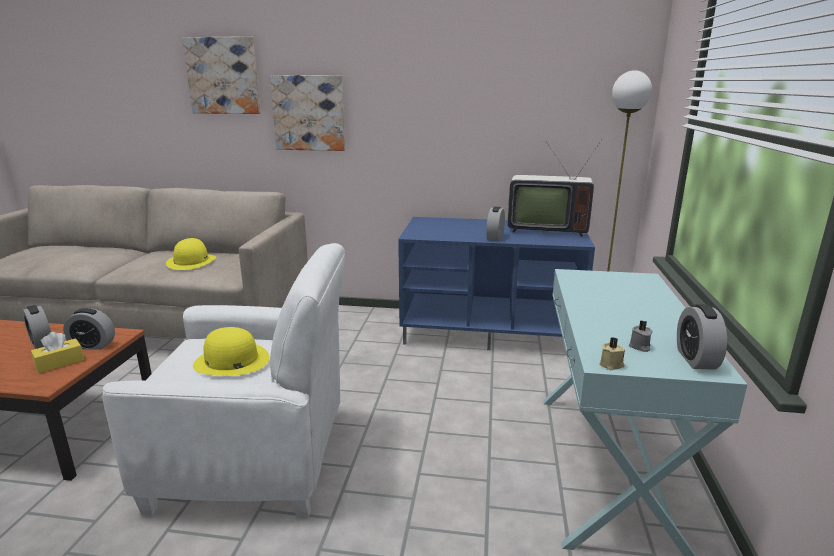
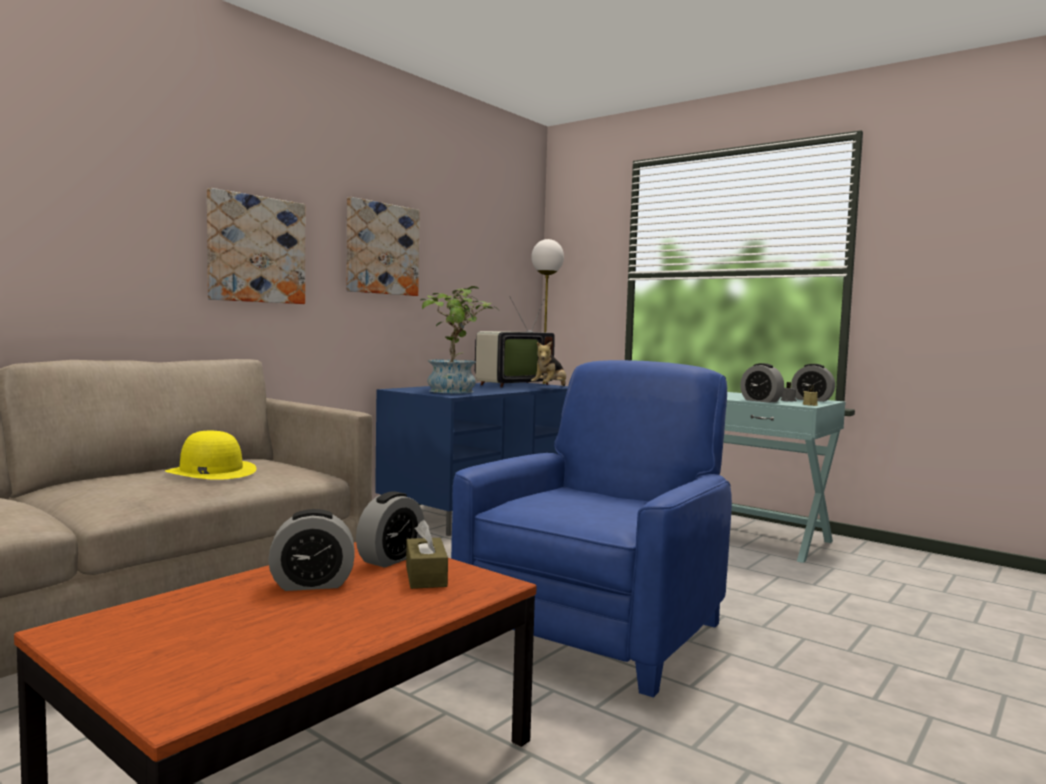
camera: 60 degrees left, 15 degrees down
(59, 362) = (426, 576): yellow tissue box -> brown tissue box
(223, 76) = (123, 175): picture -> picture (382, 249)
(231, 361) = (588, 500): yellow hat -> none
(256, 457) = (596, 629): white armchair -> blue armchair
(441, 231) = (455, 392): none -> potted plant
(495, 237) = (508, 390): alarm clock -> alarm clock (761, 401)
(552, 242) = (550, 388): none -> plush toy

